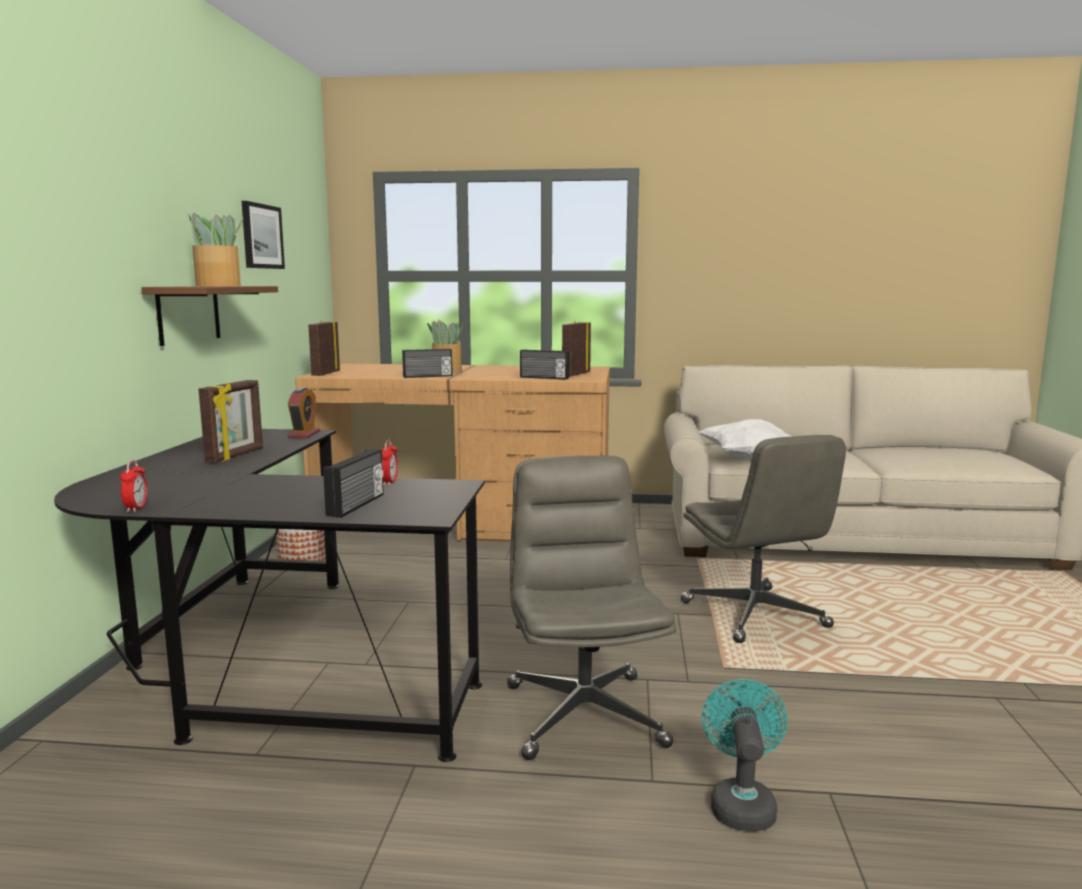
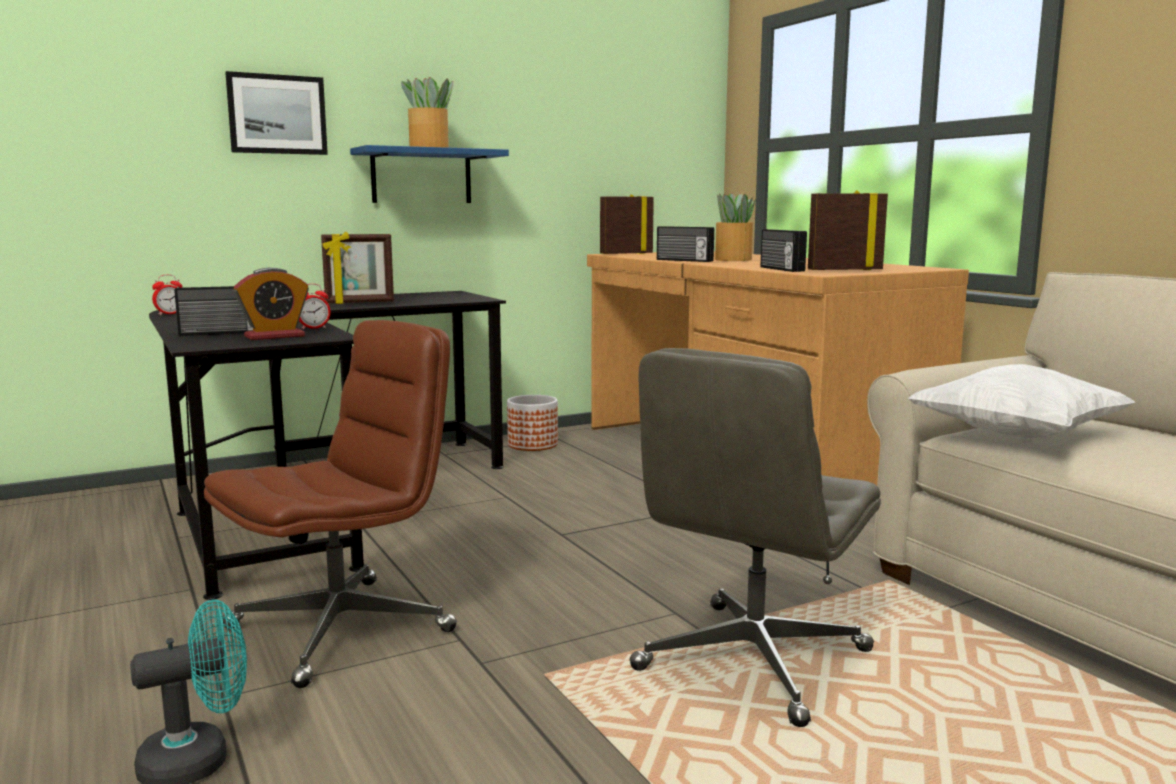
camera: 55 degrees right, 0 degrees up
(188, 314) = (421, 176): brown shelf -> blue shelf
(261, 236) = (566, 103): picture -> picture (277, 114)
(304, 434) = (469, 299): alarm clock -> alarm clock (274, 336)
(583, 714) = (342, 628): grey office chair -> brown office chair

